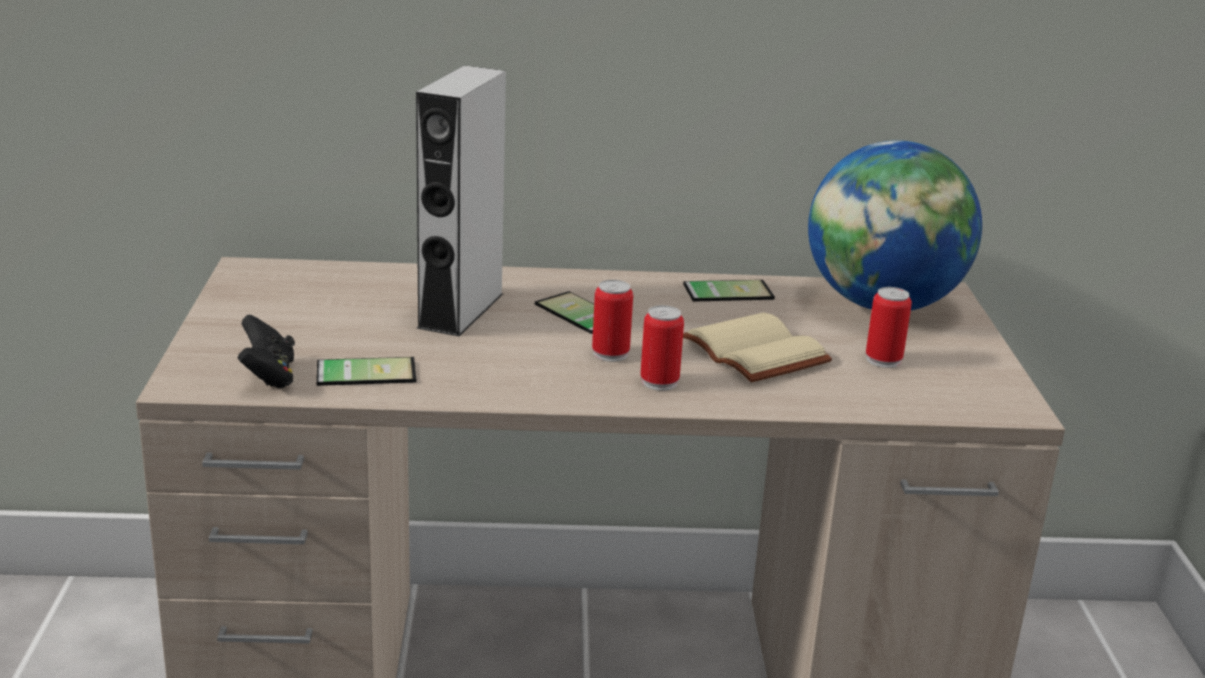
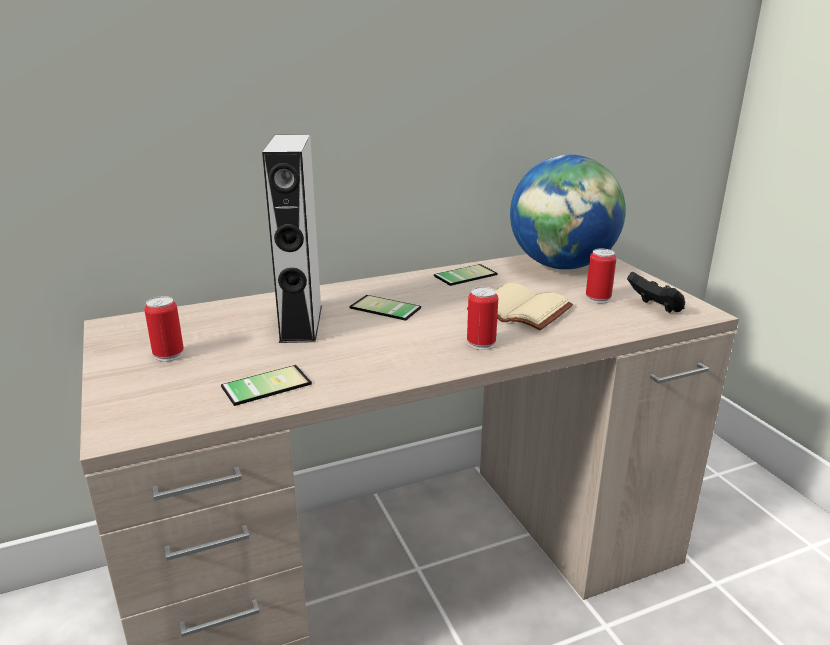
camera: 20 degrees left, 0 degrees up
(268, 376) = (188, 407): black game controller -> black game controller (655, 308)
(610, 353) = (431, 331): can -> can (168, 355)

